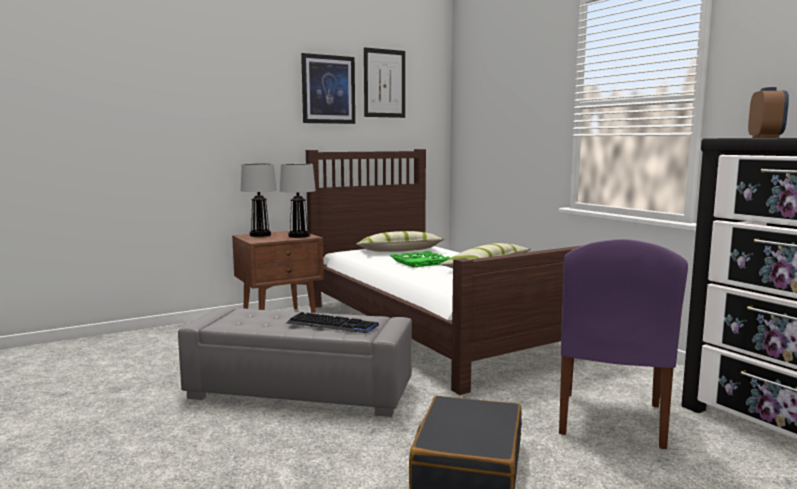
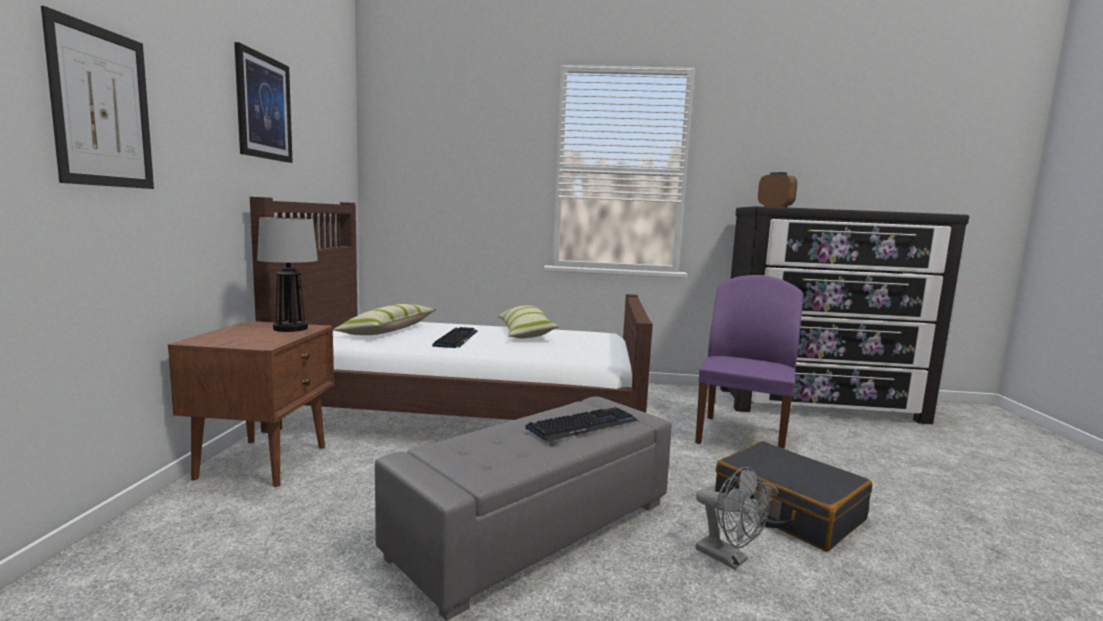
camera: 55 degrees left, 0 degrees up
(260, 235) = (222, 336): table lamp -> none
(344, 455) = (728, 558): none -> grey fan
(384, 83) = (312, 111): picture -> picture (102, 108)
(420, 262) = (456, 339): green tray -> keyboard
(610, 421) = (742, 436): purple chair -> purple chair turned 120 degrees counterclockwise

